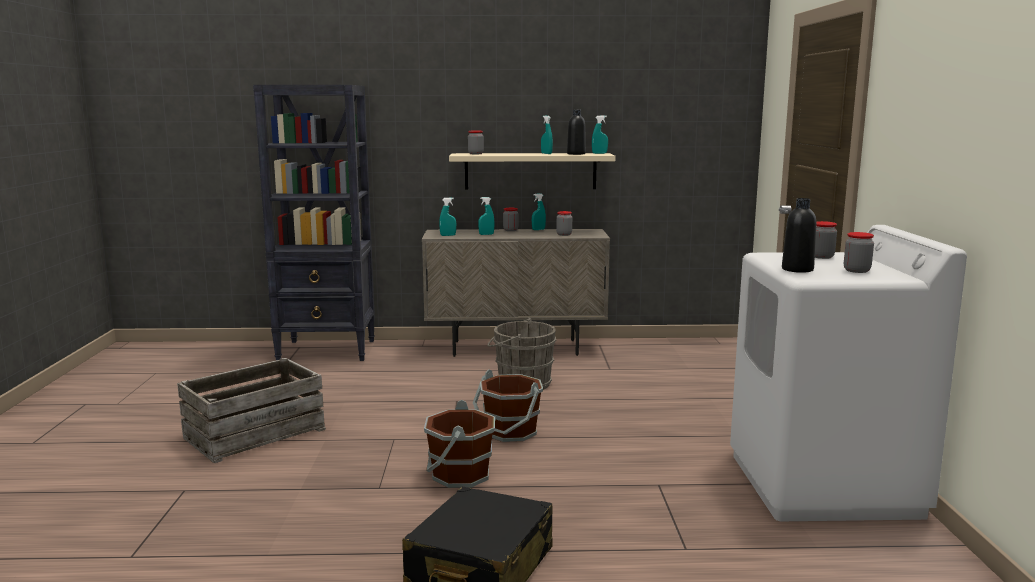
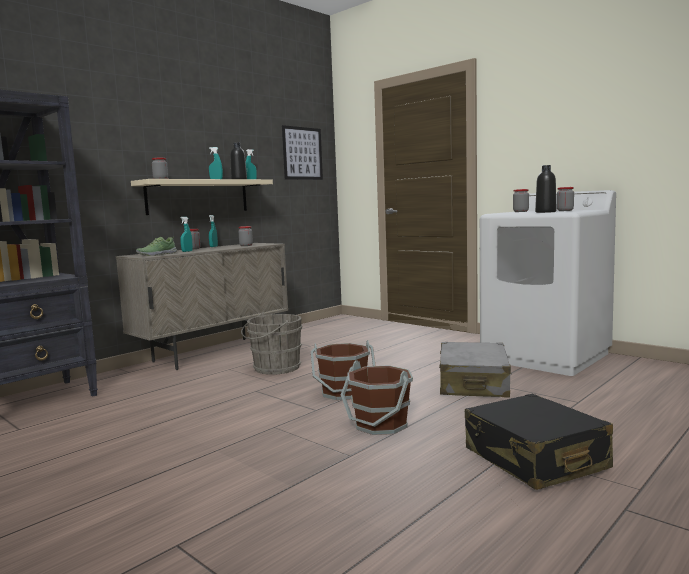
camera: 45 degrees left, 5 degrees down
(254, 433) = (127, 475): crate -> none
(448, 235) = (157, 255): turquoise spray bottle -> shoe
(641, 476) = (473, 383): none -> grey suitcase
(697, 115) = (302, 153): none -> picture

